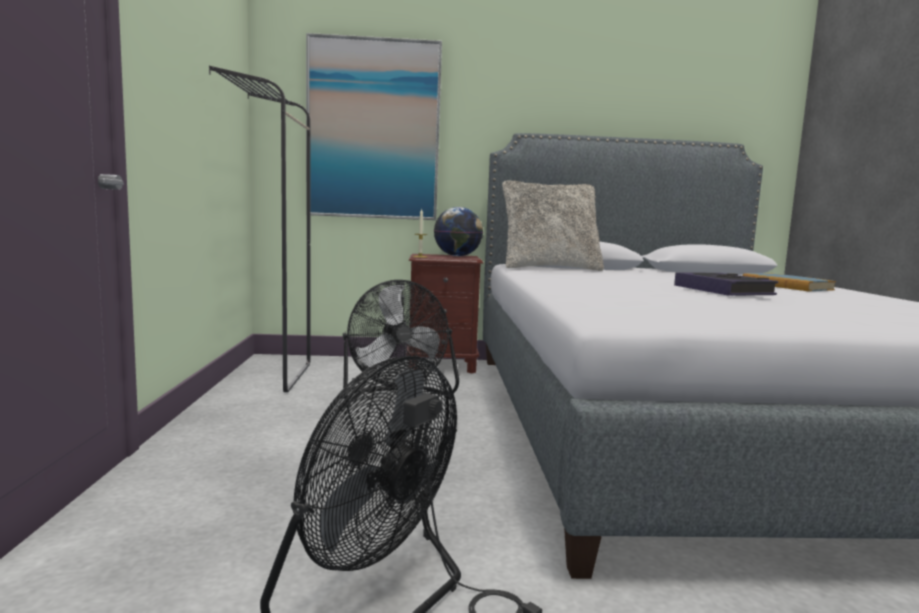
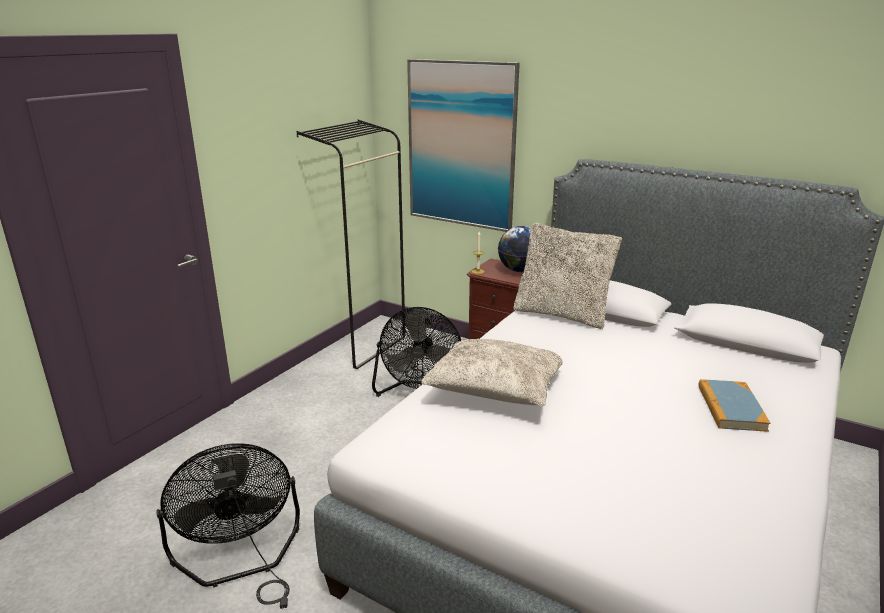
camera: 35 degrees right, 15 degrees up
(615, 290) = (496, 389): none -> beige pillow
(723, 291) = (595, 412): book -> none

